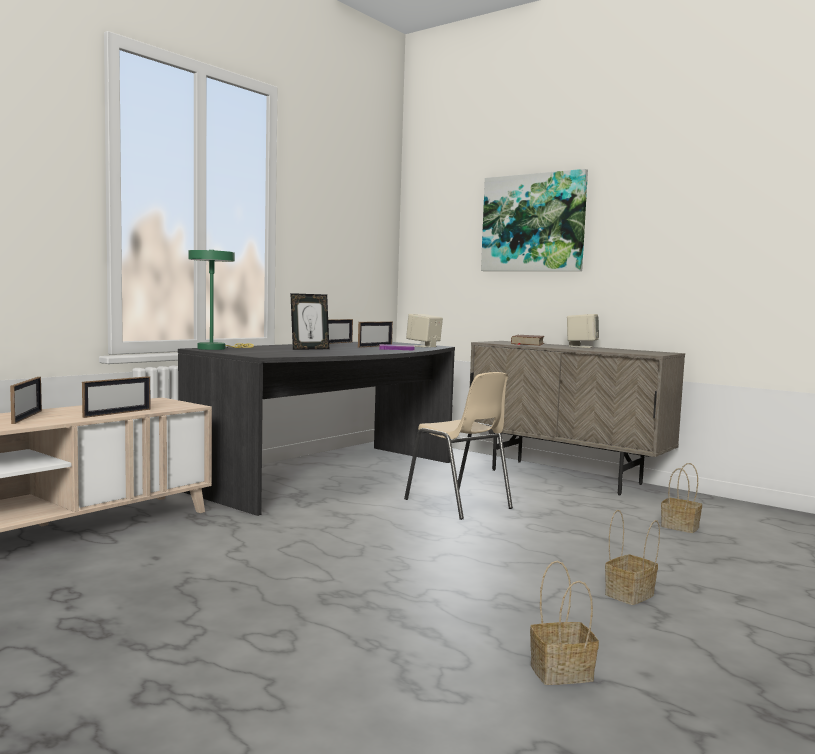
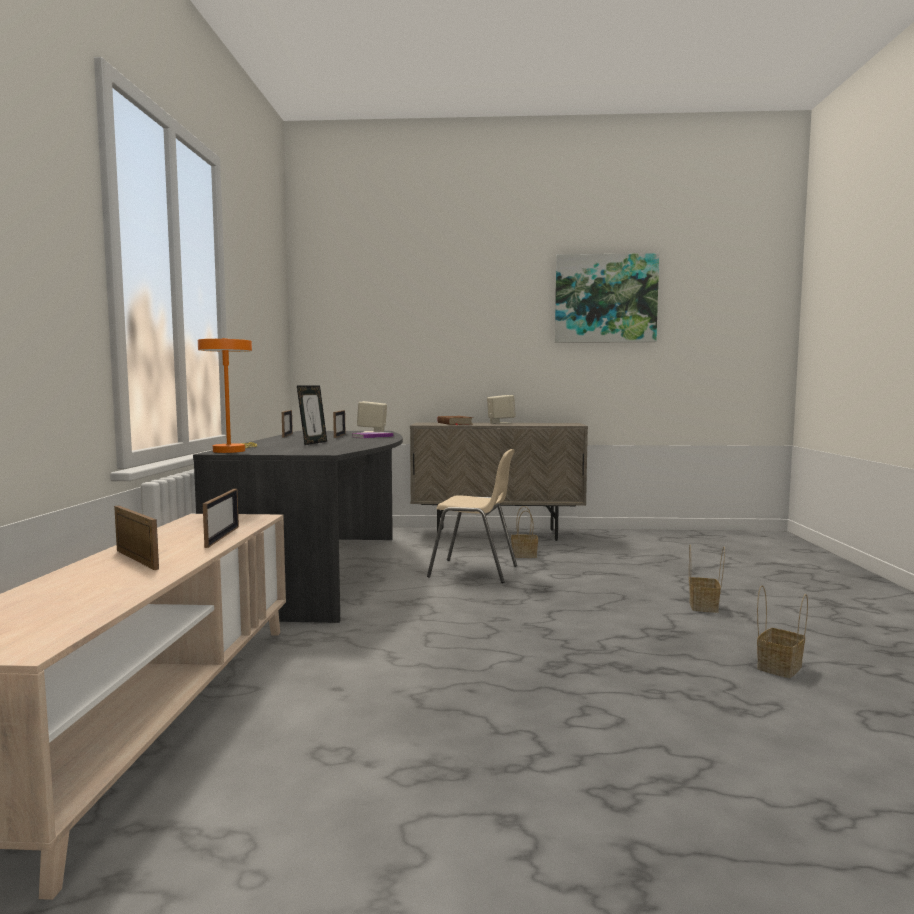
camera: 35 degrees left, 0 degrees up
(216, 348) = (231, 450): green table lamp -> orange table lamp
(533, 223) = (440, 316): picture -> picture (605, 299)
(681, 527) = (634, 554): basket -> basket (525, 555)

